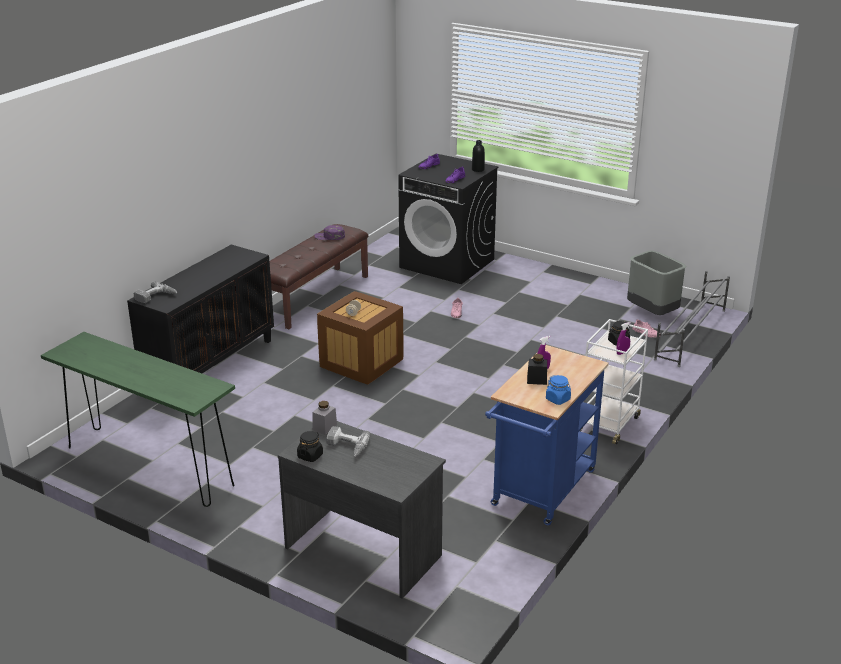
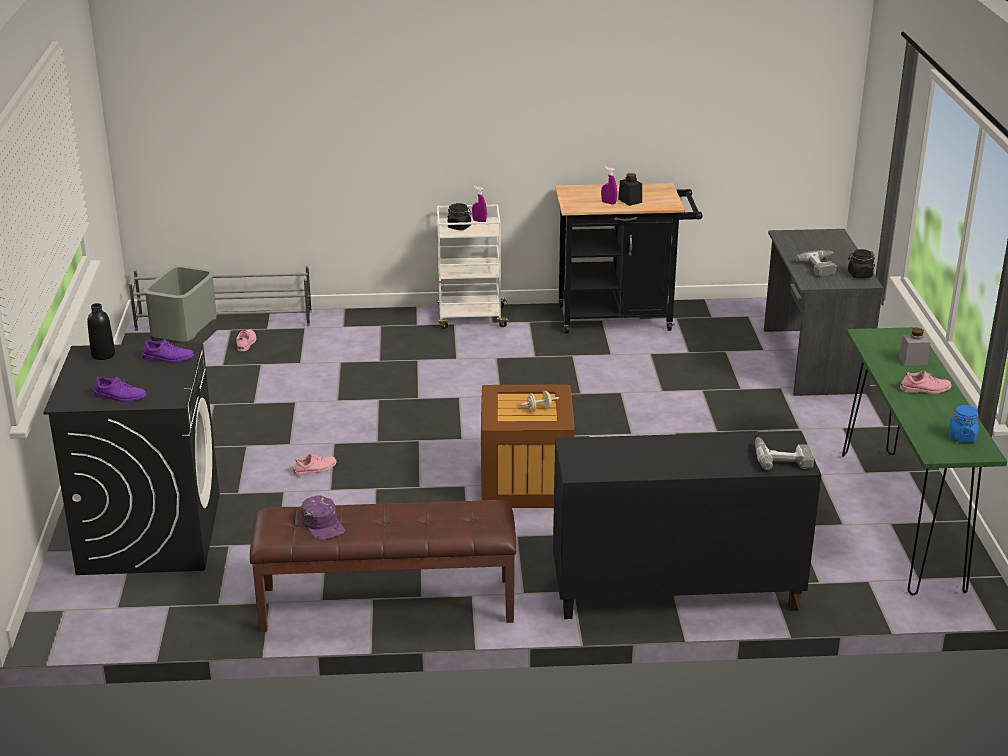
camera: 125 degrees left, 0 degrees up
(132, 371) = (925, 389): none -> pink shoe
(324, 427) = (815, 284): grey jar -> grey jar (913, 360)
(541, 492) = (622, 317): blue cart -> black cart
(558, 399) = (647, 188): blue jar -> blue jar (962, 436)

